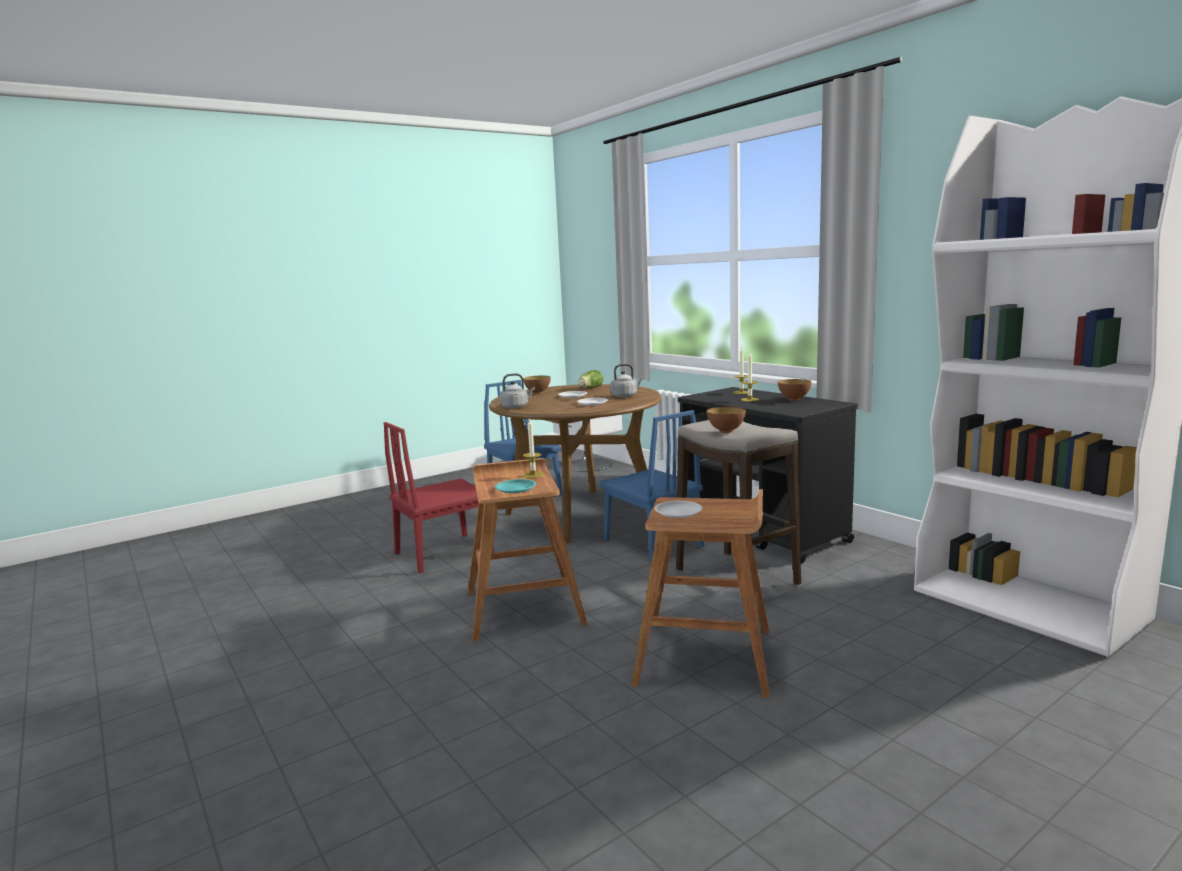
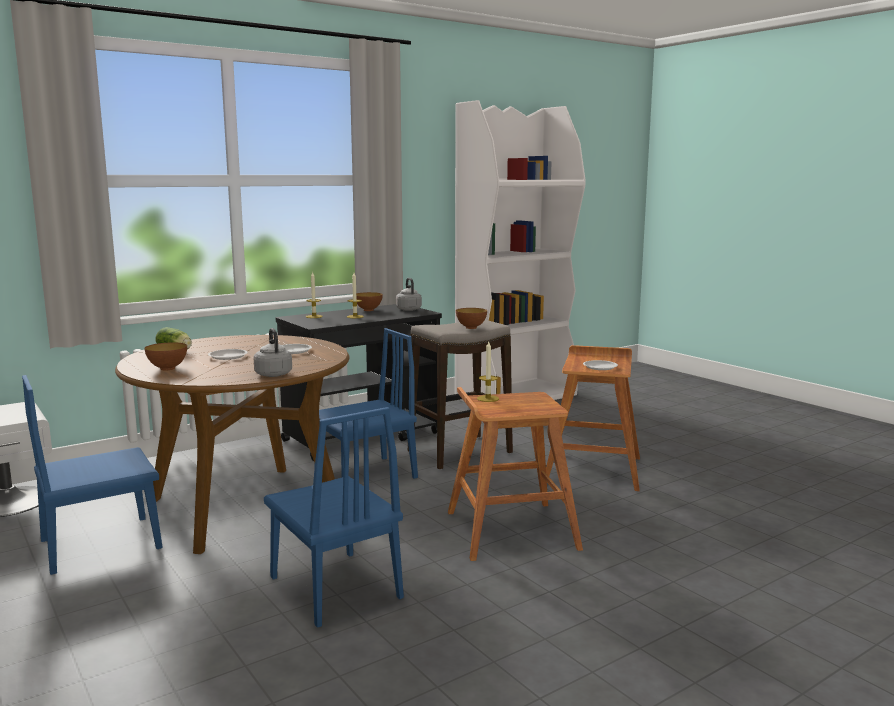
camera: 90 degrees left, 0 degrees up
(444, 553) = (335, 587): red chair -> blue chair
(515, 489) = (535, 402): turquoise plate -> none
(625, 396) = (263, 342): grey kettle -> grey kettle (408, 309)

